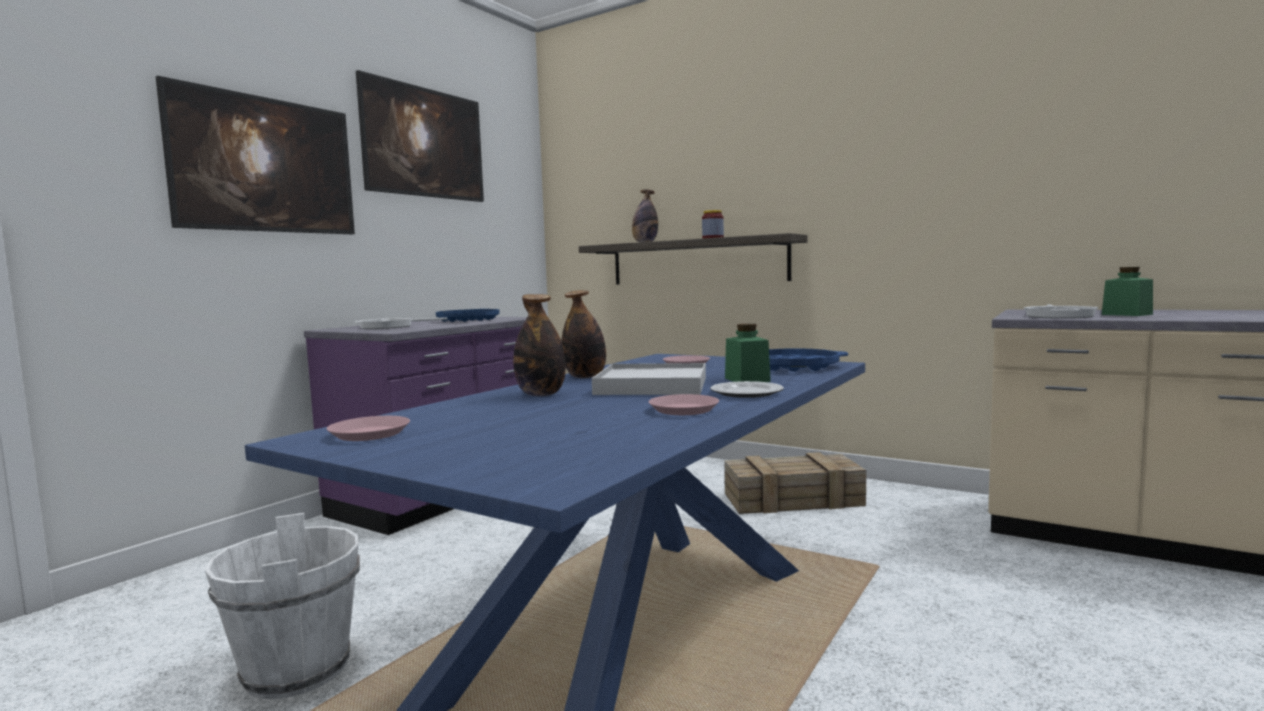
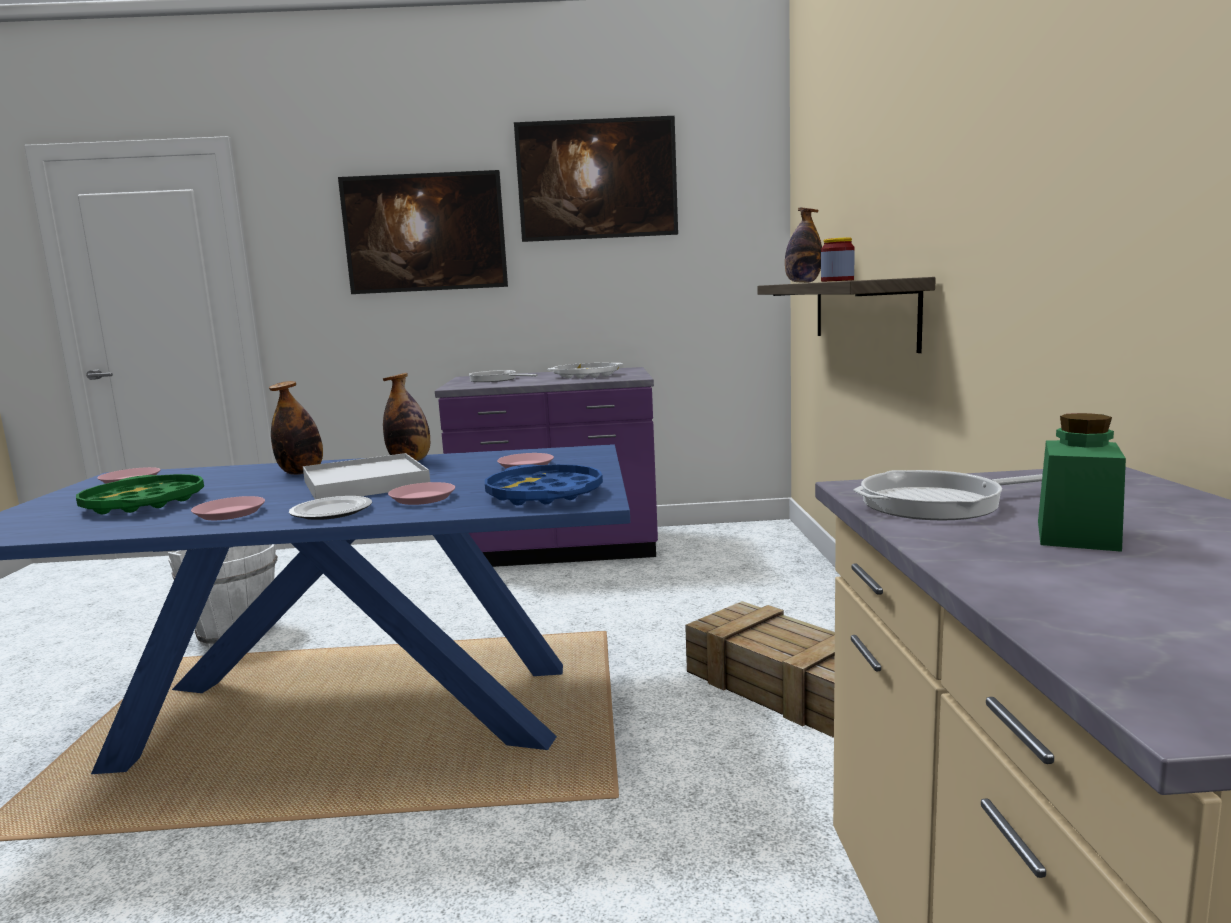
camera: 55 degrees right, 5 degrees up
(468, 320) = (586, 376): blue tray -> white tray
(549, 429) = (143, 503): none -> green tray
(747, 380) = (423, 498): green jar -> pink plate

